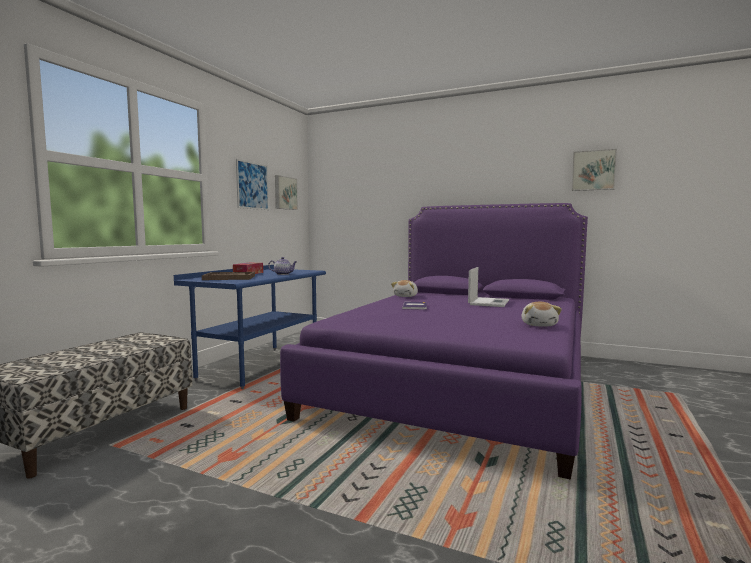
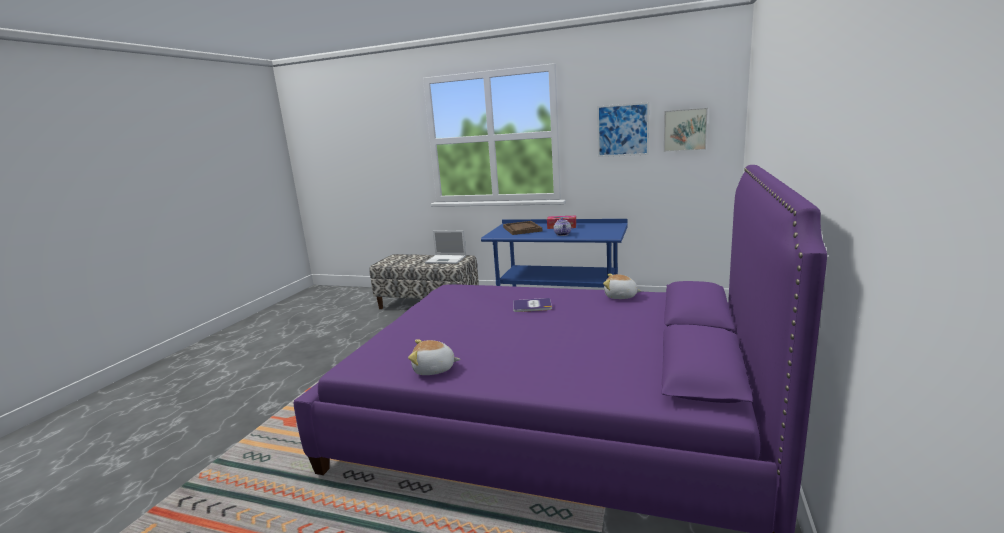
camera: 85 degrees right, 10 degrees up
(488, 302) = (596, 342): laptop -> laptop (446, 259)
(593, 170) = (880, 115): picture -> none

